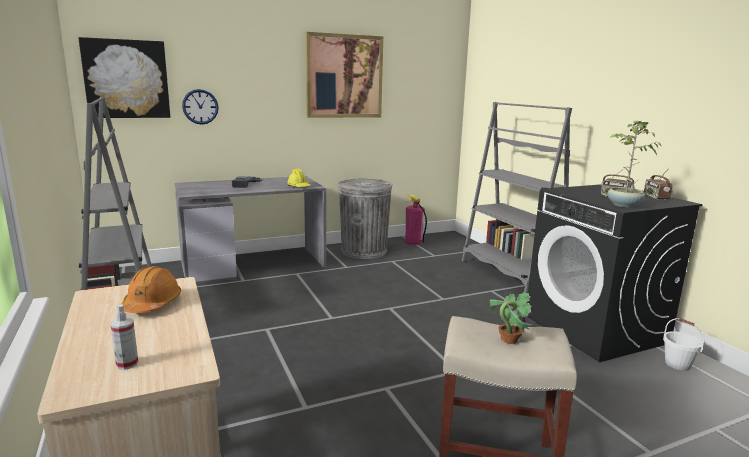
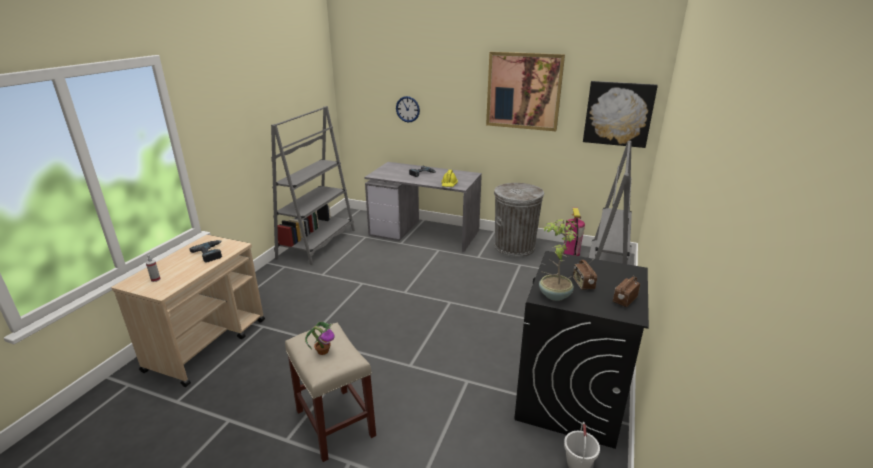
camera: 45 degrees right, 10 degrees up
(126, 79) = (364, 87): picture -> picture (618, 114)
(152, 304) = (211, 253): orange hard hat -> power drill

